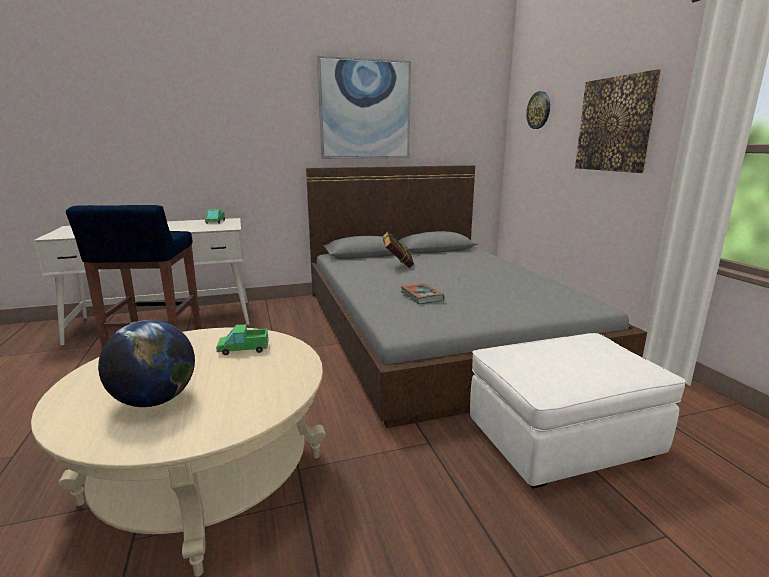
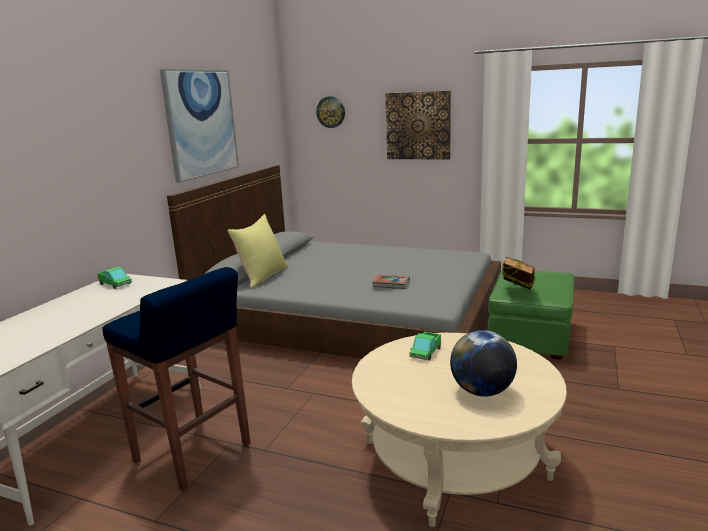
camera: 50 degrees left, 0 degrees up
(369, 259) = (262, 276): none -> yellow pillow
(397, 266) = (303, 273): book -> book (517, 292)
(561, 441) = (530, 336): white ottoman -> green ottoman

